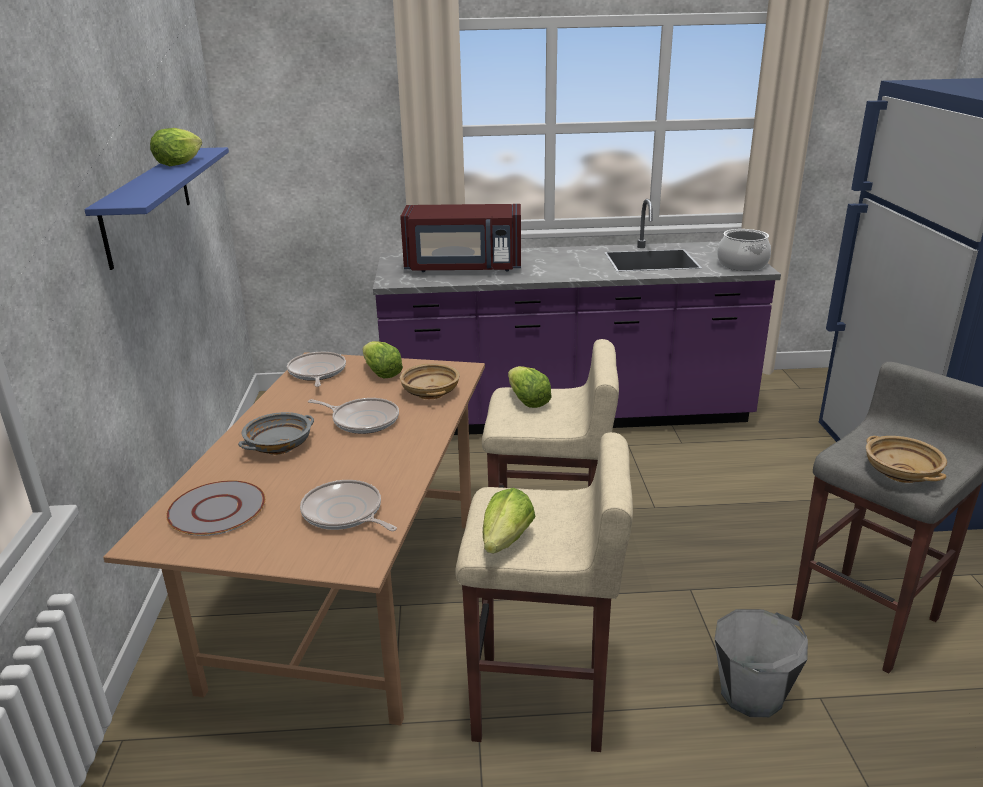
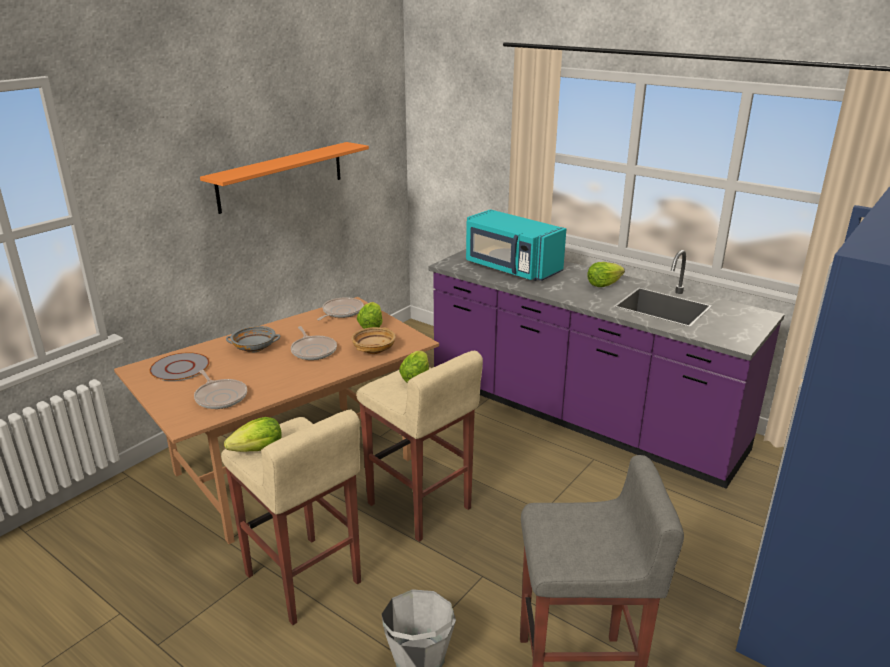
camera: 40 degrees right, 0 degrees up
(148, 203) = (281, 176): blue shelf -> orange shelf
(178, 164) = (311, 154): lettuce -> lettuce (603, 284)
(345, 513) = (220, 397): frying pan -> frying pan turned 150 degrees clockwise
(463, 268) = (511, 268): red microwave -> turquoise microwave
(742, 265) = (732, 336): cooking pot -> none
(900, 473) = (556, 546): beige bowl -> none

